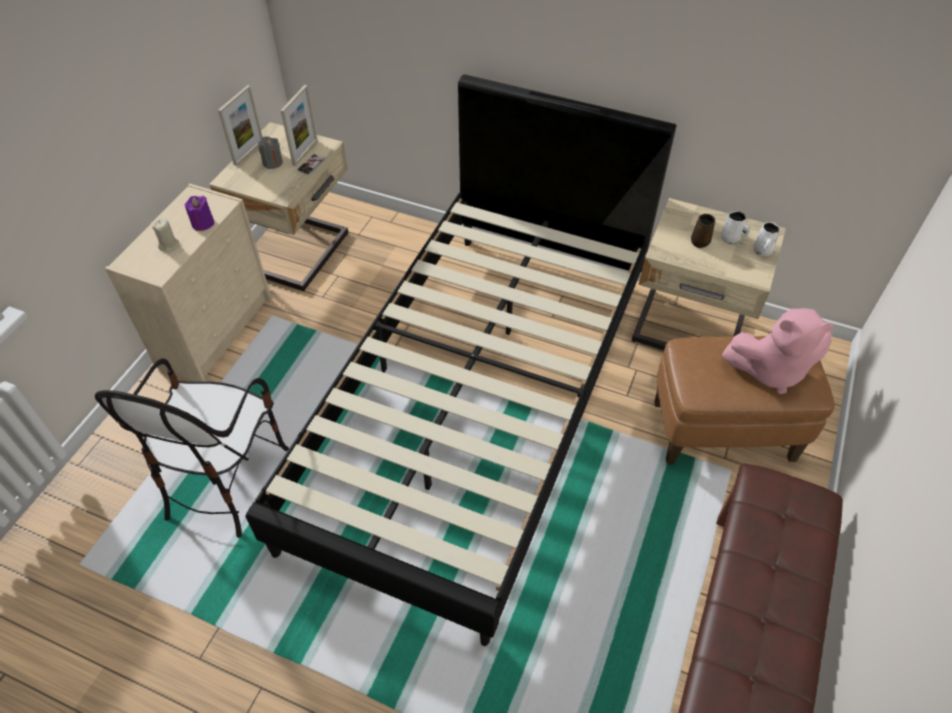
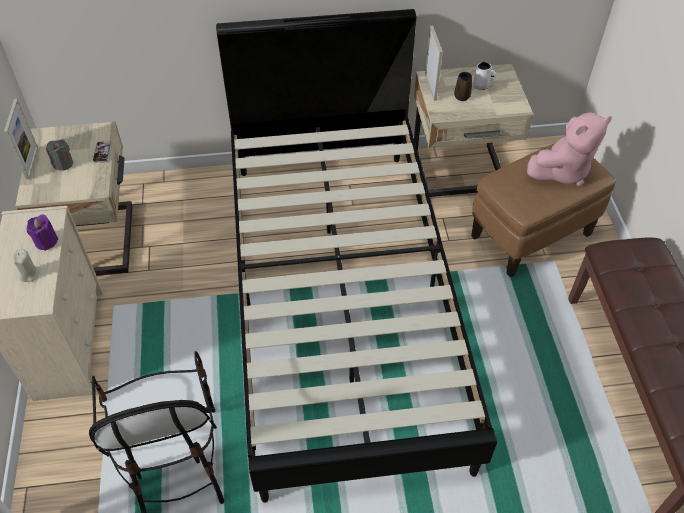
camera: 30 degrees left, 0 degrees up
(305, 152) = (87, 143): picture frame -> picture frame (430, 87)
(762, 251) = (508, 86): white mug -> none

